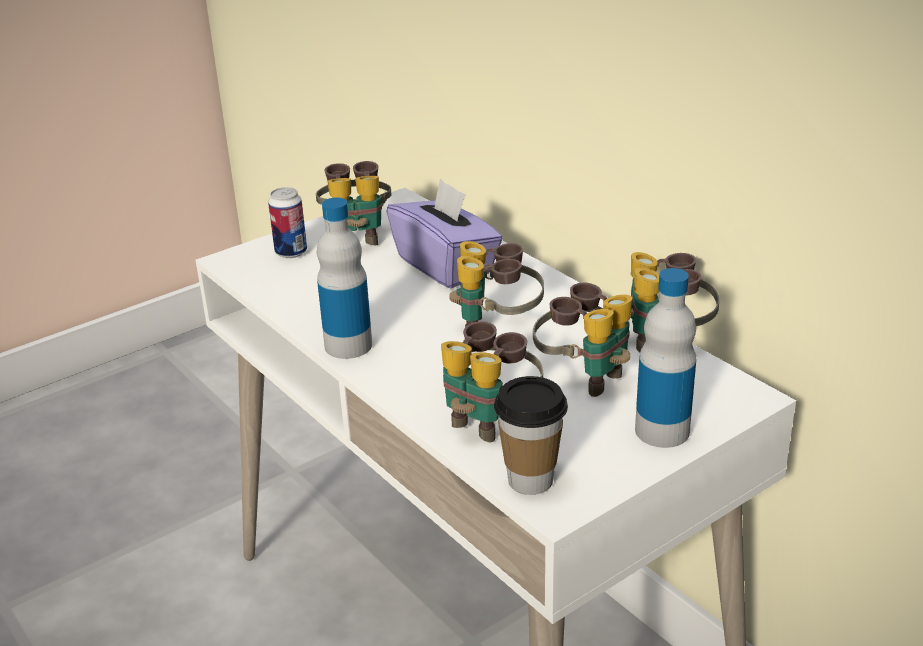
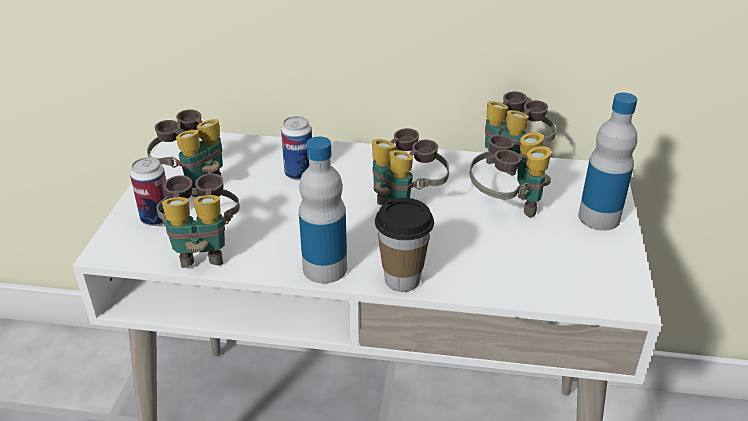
camera: 45 degrees left, 5 degrees up
(446, 265) = (299, 174): purple tissue box -> can
(489, 419) = (501, 267): binoculars -> binoculars (203, 250)
(530, 480) = (588, 292): cup -> cup (402, 279)

